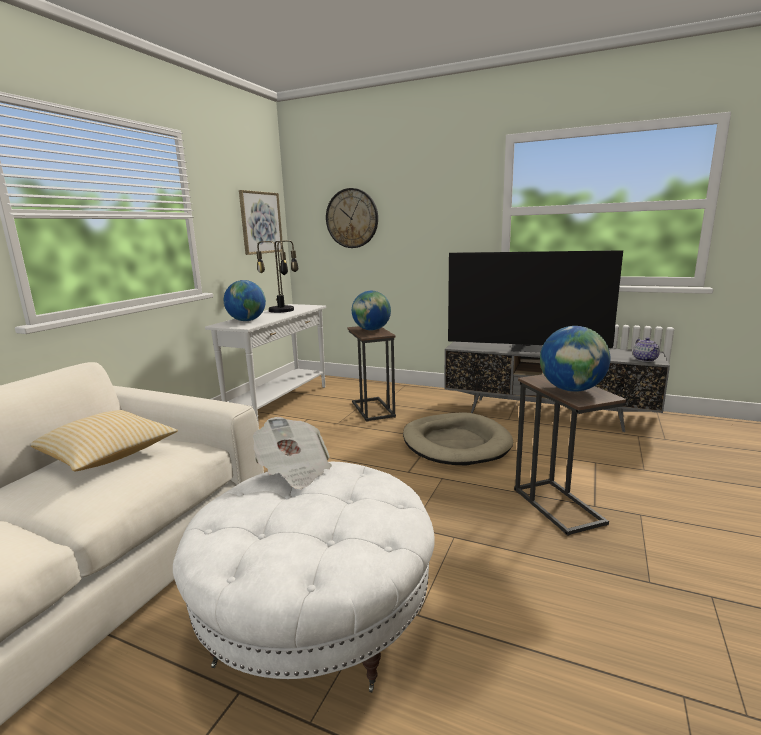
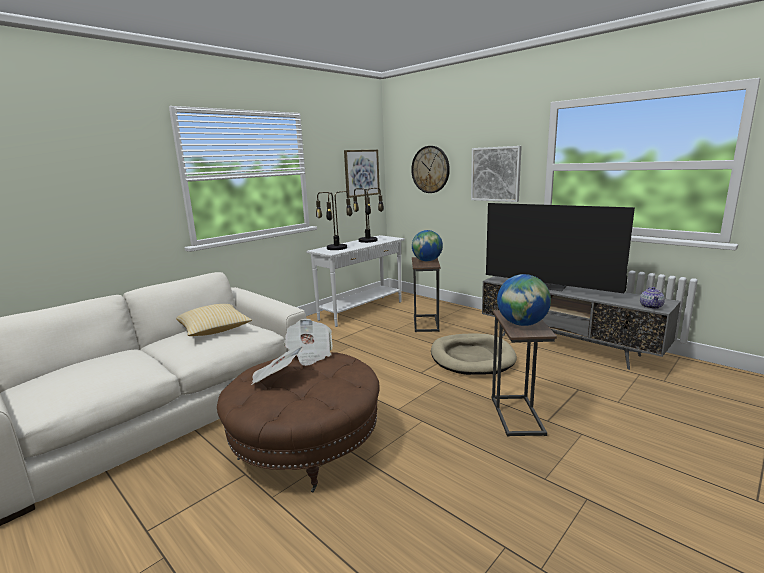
camera: 20 degrees right, 0 degrees up
(247, 321) = (336, 248): globe -> table lamp
(269, 517) = (277, 378): none -> newspaper
(315, 613) = (306, 446): white ottoman -> brown ottoman
(439, 221) = (495, 174): none -> picture

